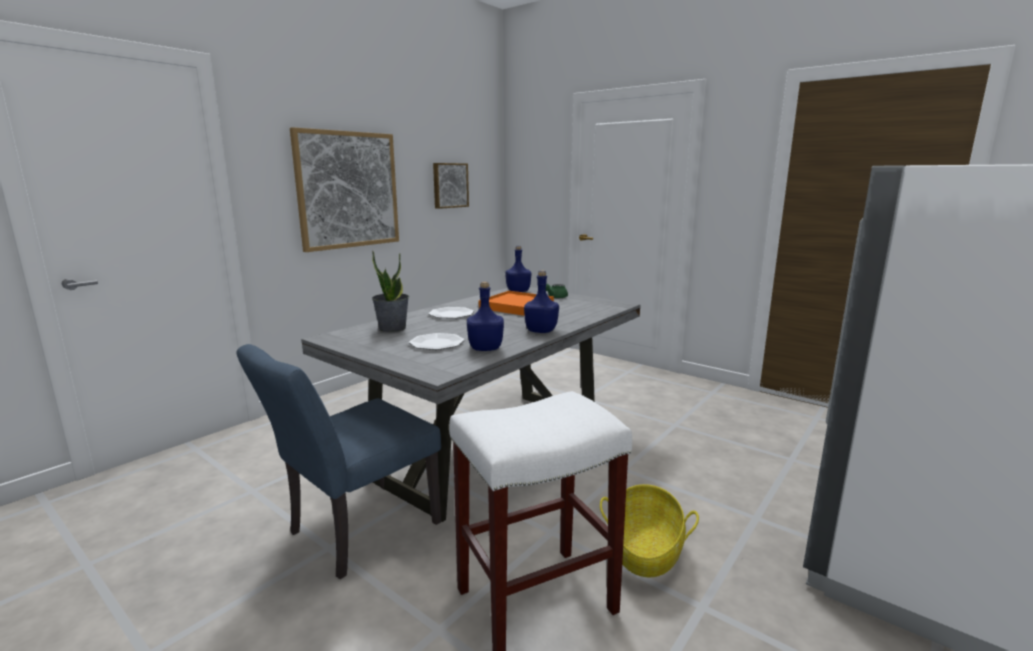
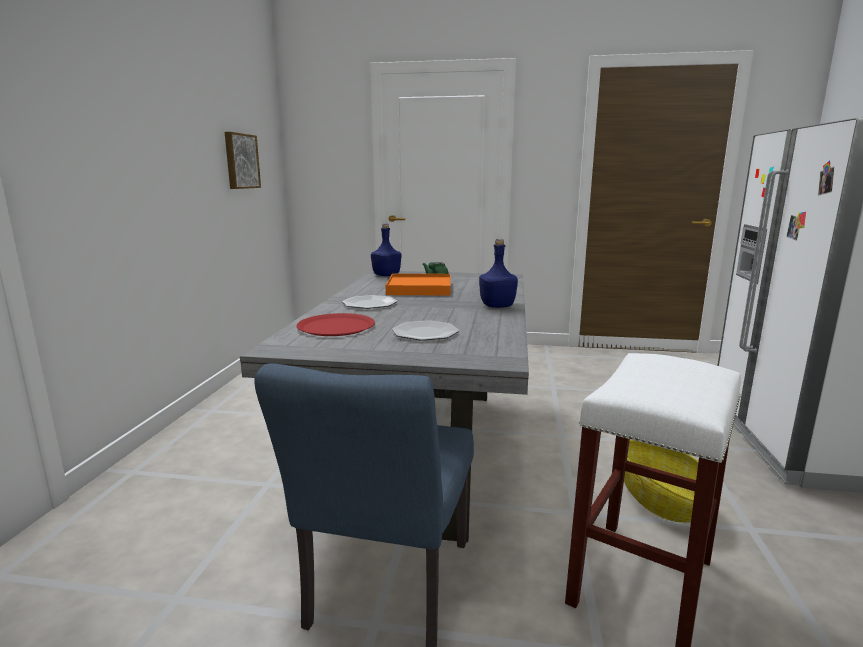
camera: 30 degrees left, 0 degrees up
(348, 190) = (144, 160): picture -> none
(392, 328) = (336, 326): potted plant -> red plate
(484, 348) = (485, 329): blue bottle -> none

